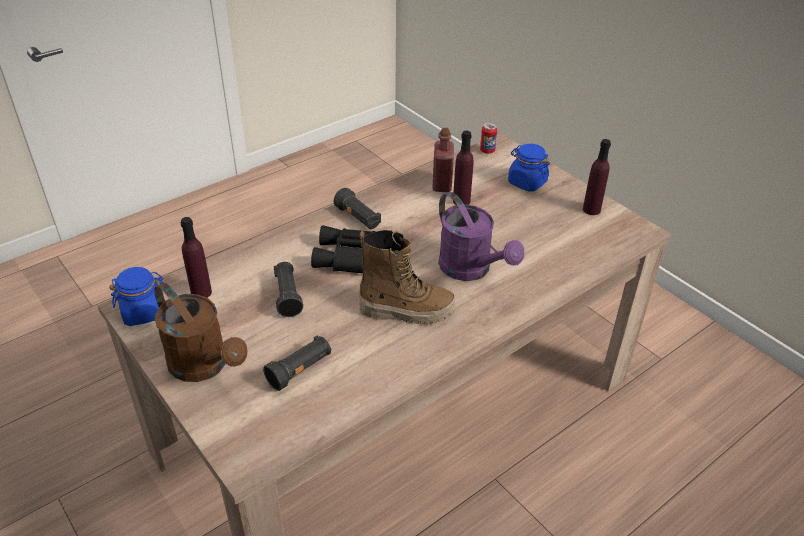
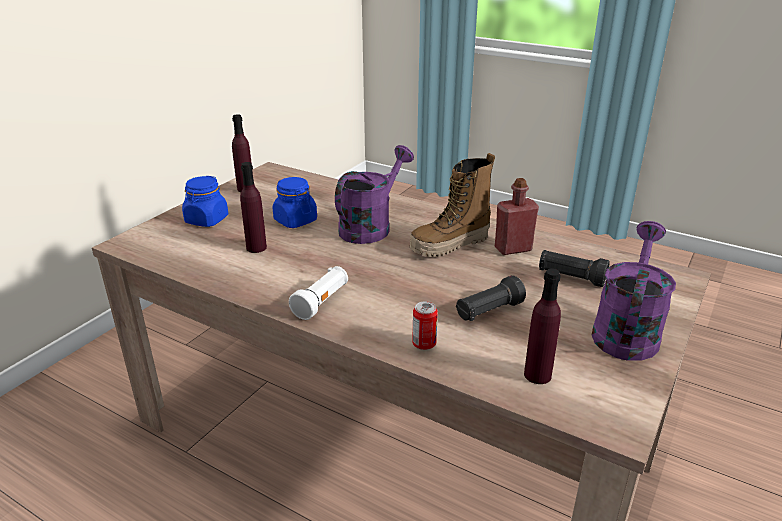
camera: 110 degrees left, 10 degrees down
(143, 312) = (611, 409): blue jar -> blue jar (295, 220)
(205, 366) = (626, 330): brown watering can -> purple watering can
(349, 258) = (398, 291): black binoculars -> none
(358, 218) = (322, 302): black flashlight -> white flashlight
(406, 310) = (450, 245): boot -> boot turned 105 degrees counterclockwise
(442, 184) = (226, 263): red bottle -> red bottle (513, 249)
(487, 151) = (140, 248): can -> can (424, 344)

